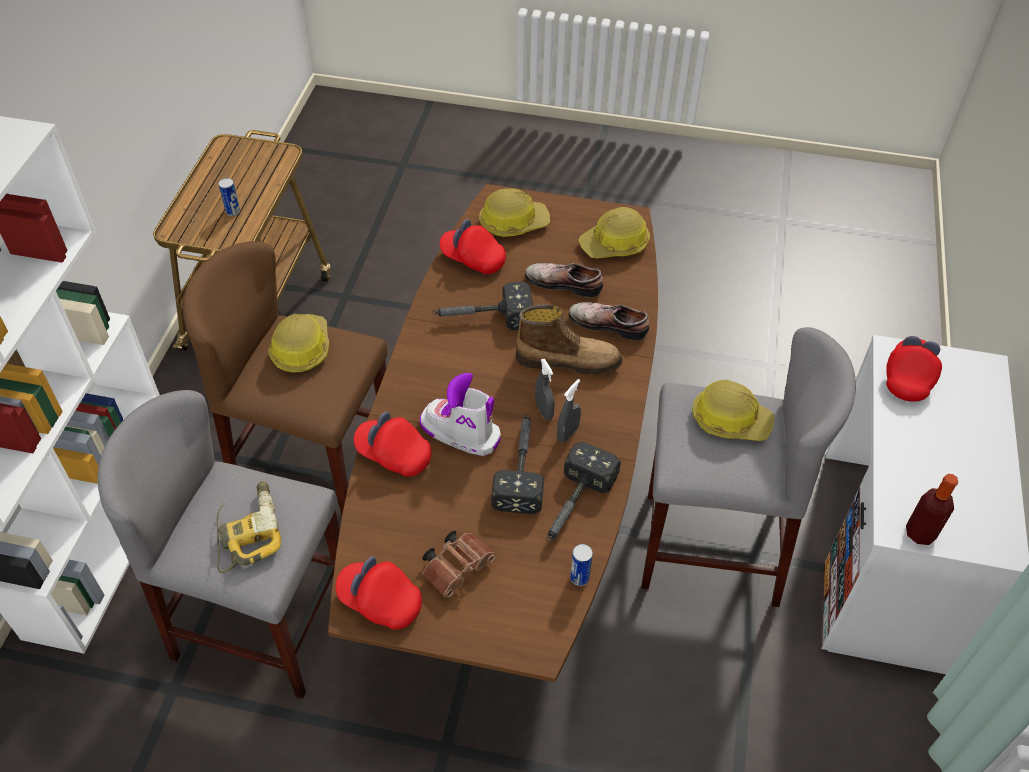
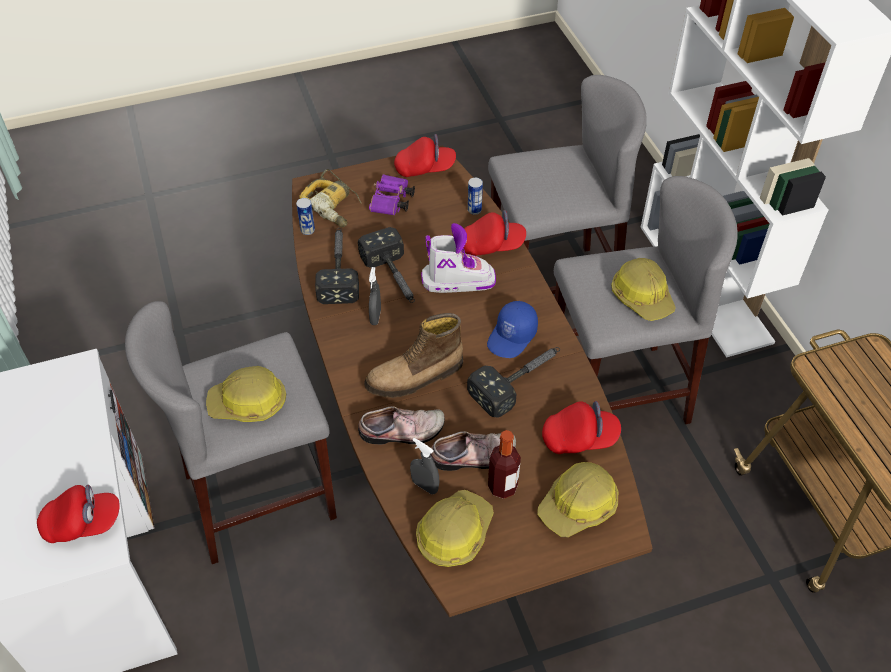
camera: 150 degrees right, 0 degrees up
(233, 211) = (855, 395): can -> can (474, 210)
(247, 531) = (545, 176): power drill -> power drill (334, 205)
(315, 475) = (616, 393): brown stool -> grey stool
(455, 355) = (512, 337): none -> blue cap
(458, 567) = (391, 203): brown binoculars -> purple binoculars
(544, 411) = (406, 325): grey spray bottle -> grey spray bottle (425, 486)
(908, 377) = (83, 523): red cap -> red cap turned 90 degrees counterclockwise
(920, 533) = (58, 372): bottle -> bottle (502, 487)

